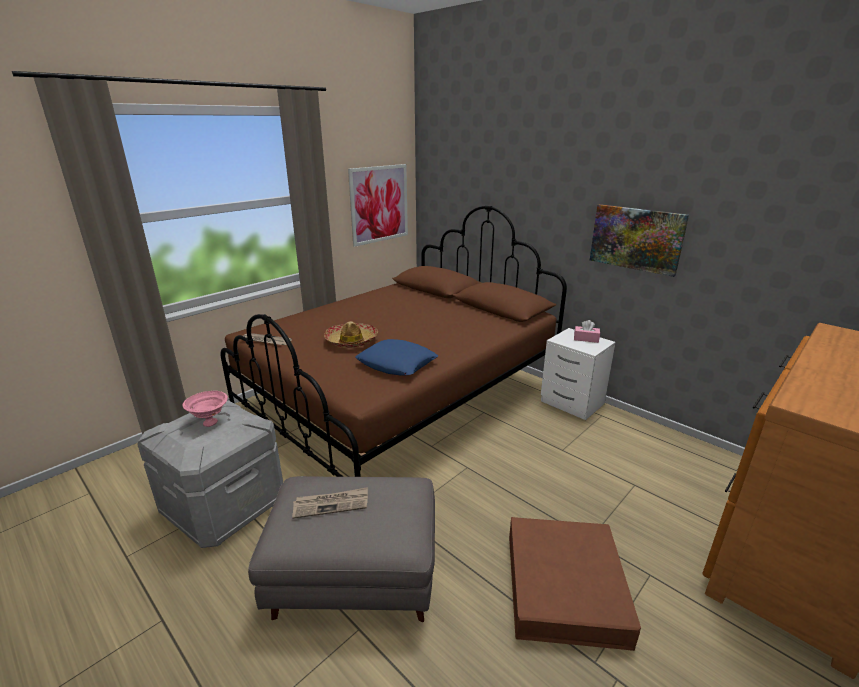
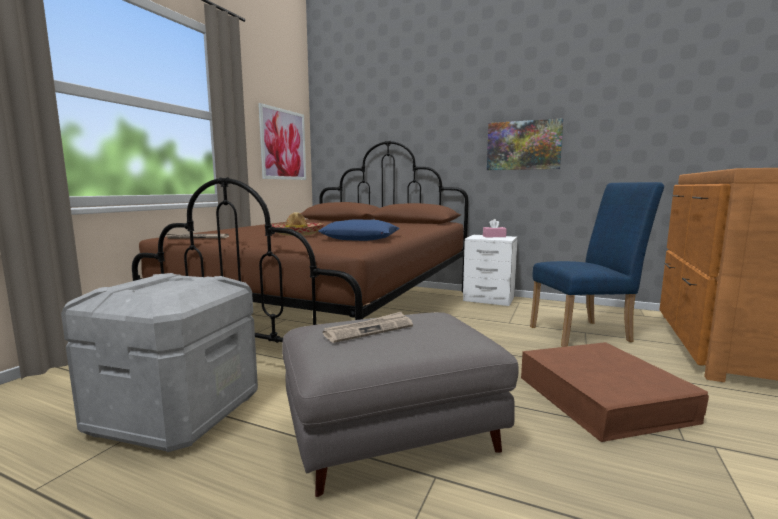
camera: 20 degrees left, 15 degrees down
(209, 422) = (168, 283): pink bowl -> none
(634, 487) = (586, 333): none -> blue chair

